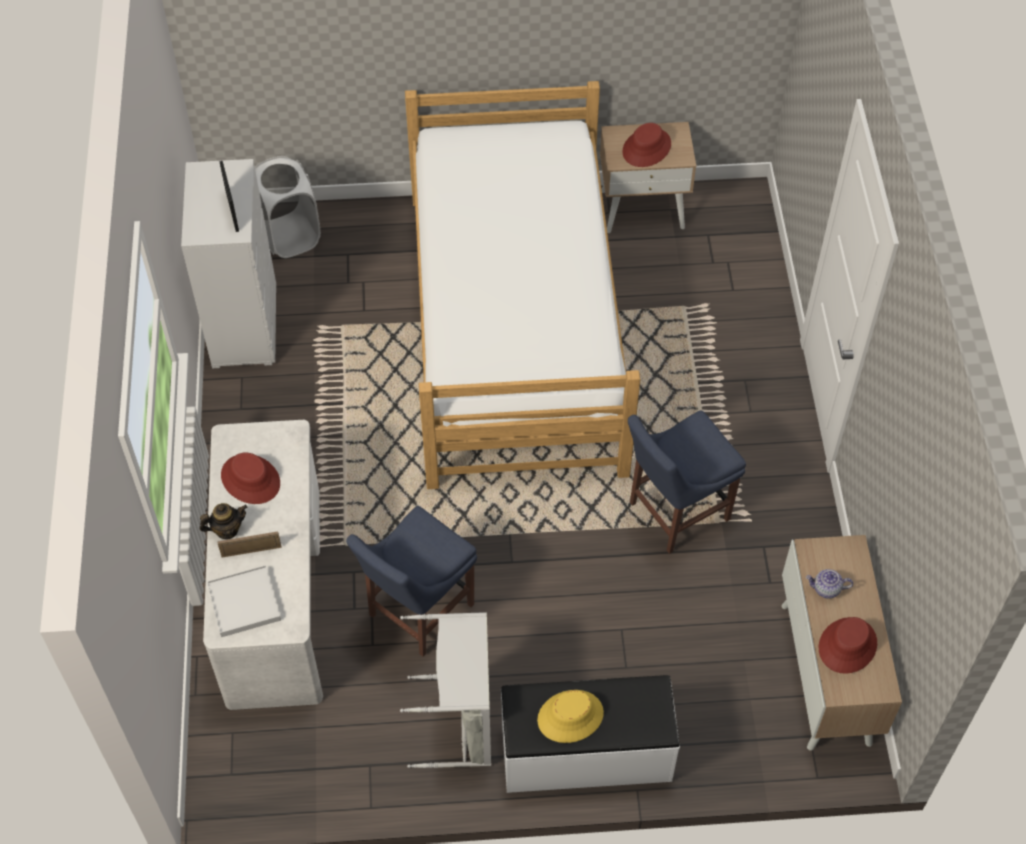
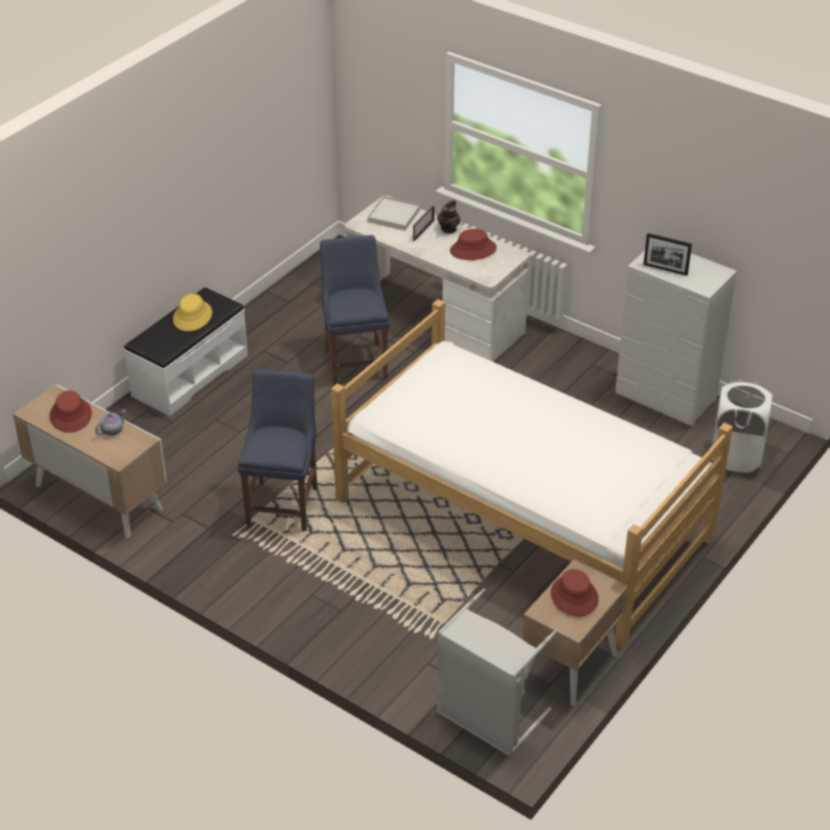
camera: 130 degrees right, 15 degrees down
(462, 720) = (269, 343): grey laundry basket -> grey laundry basket (487, 719)

